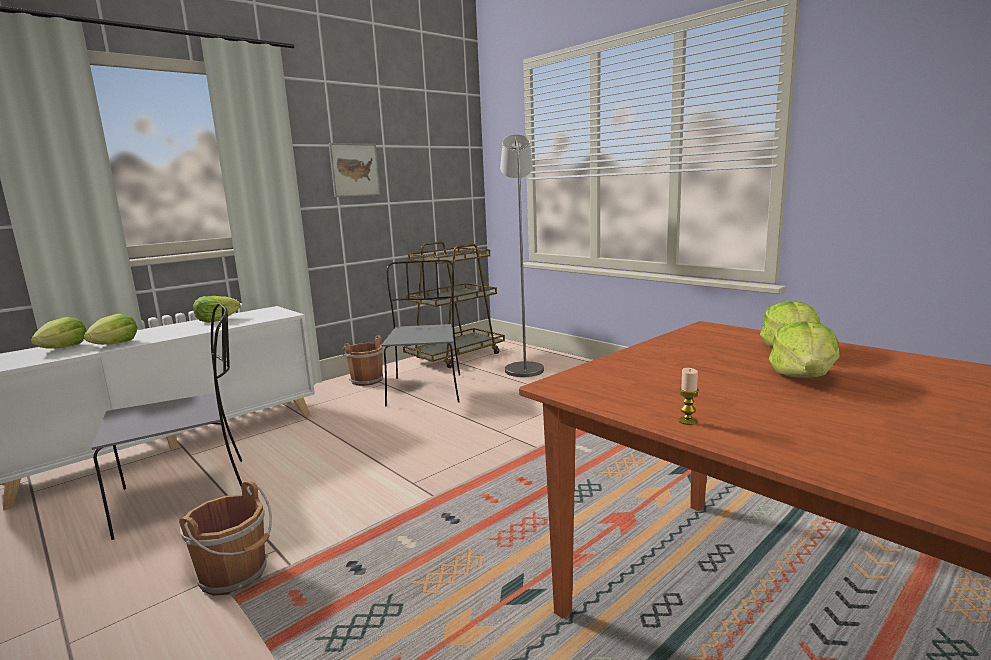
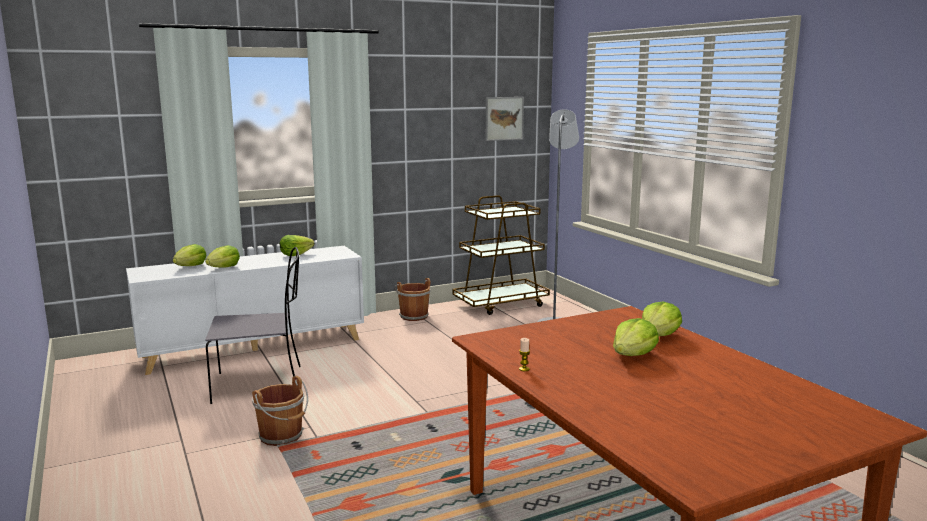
camera: 15 degrees right, 0 degrees up
(354, 170) = (423, 130): picture -> picture (504, 118)
(425, 389) = (459, 331): grey chair -> none

